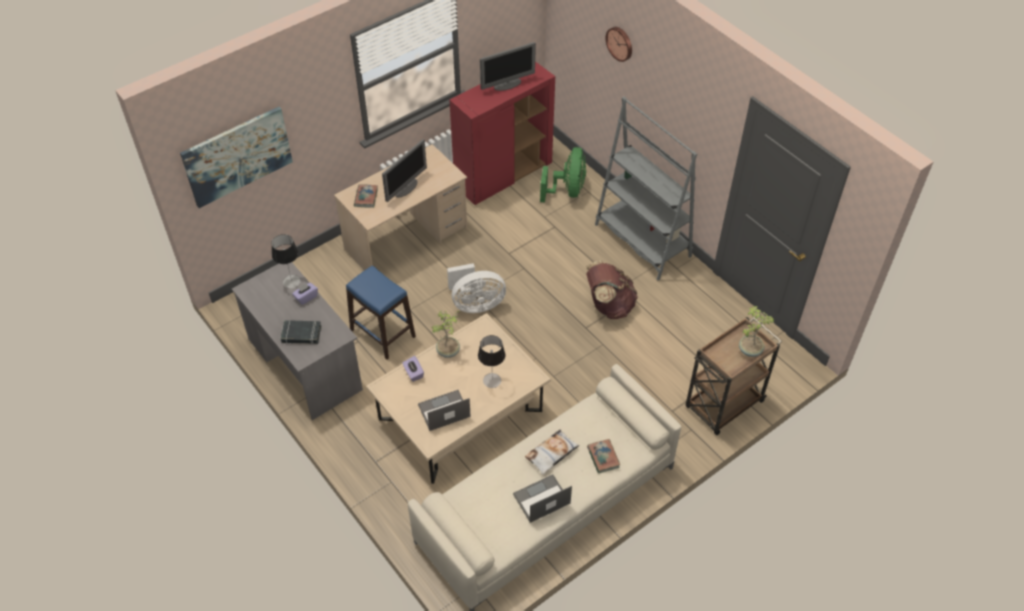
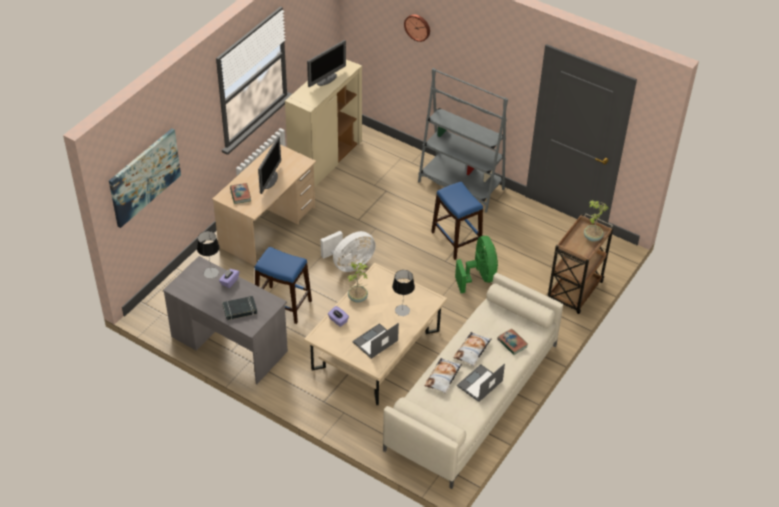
camera: 20 degrees left, 5 degrees down
(502, 478) = (443, 377): none -> pillow
(503, 175) = (325, 160): red cabinet -> beige cabinet
(567, 191) = (384, 161): green fan -> green fan (479, 277)
(608, 305) = (456, 240): brown backpack -> blue stool

